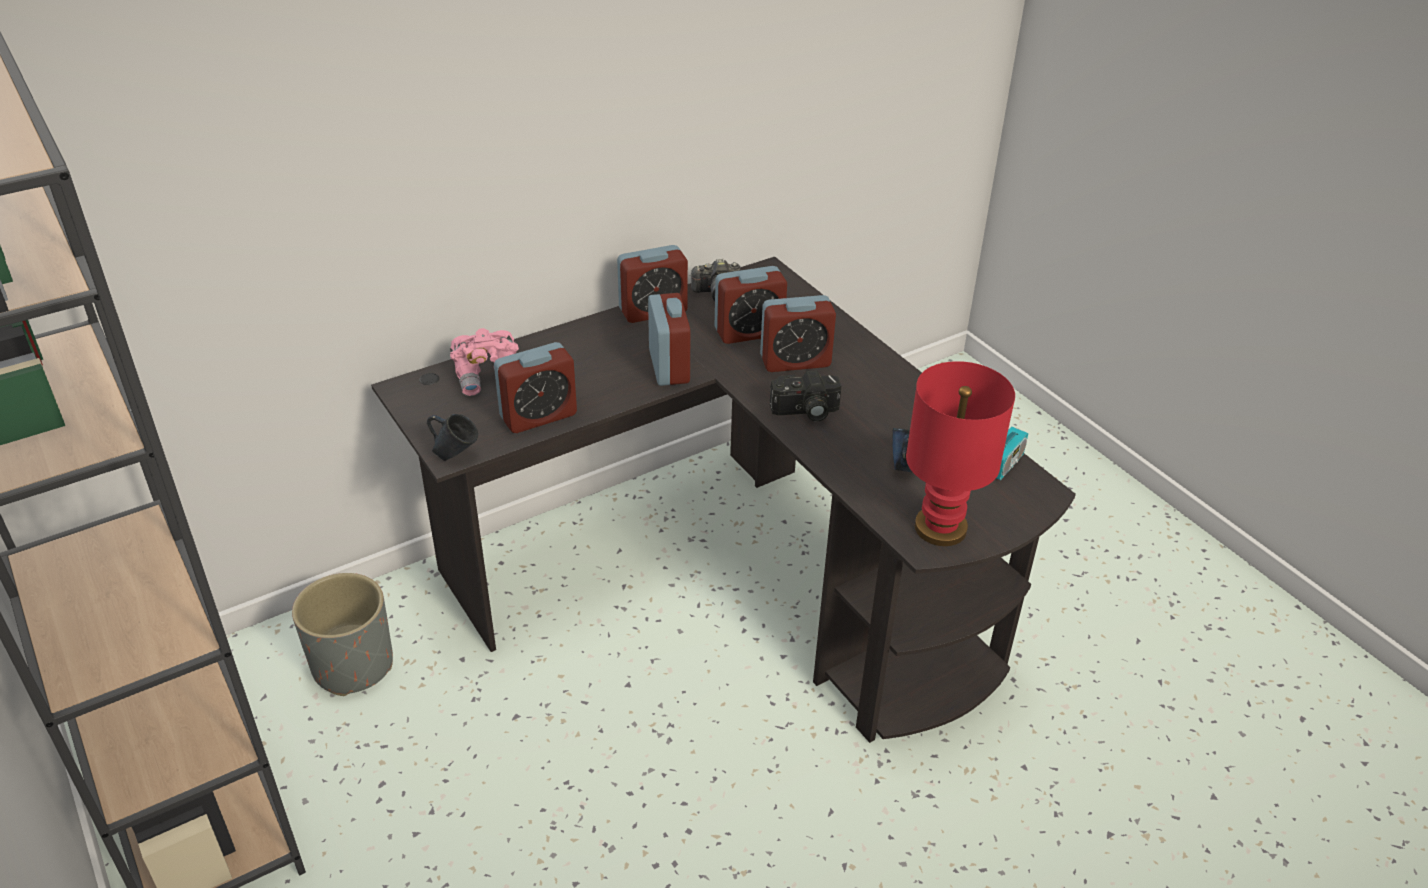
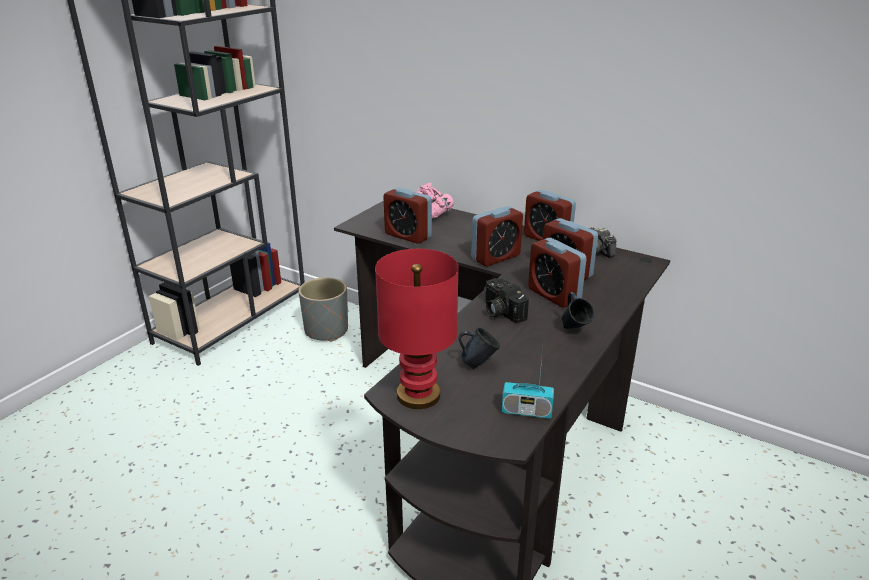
camera: 65 degrees right, 10 degrees down
(455, 456) = (354, 226): blue mug -> blue mug (574, 331)

